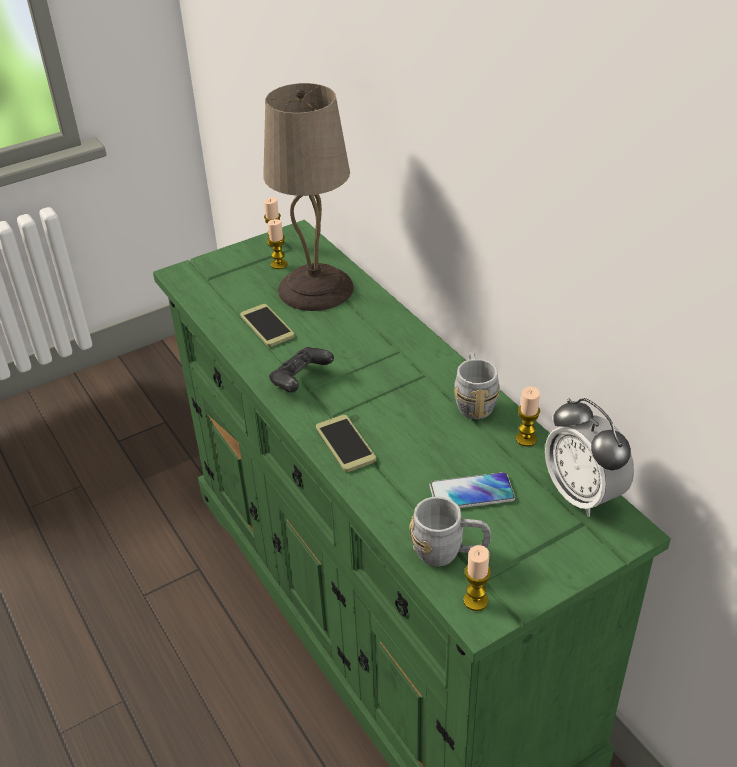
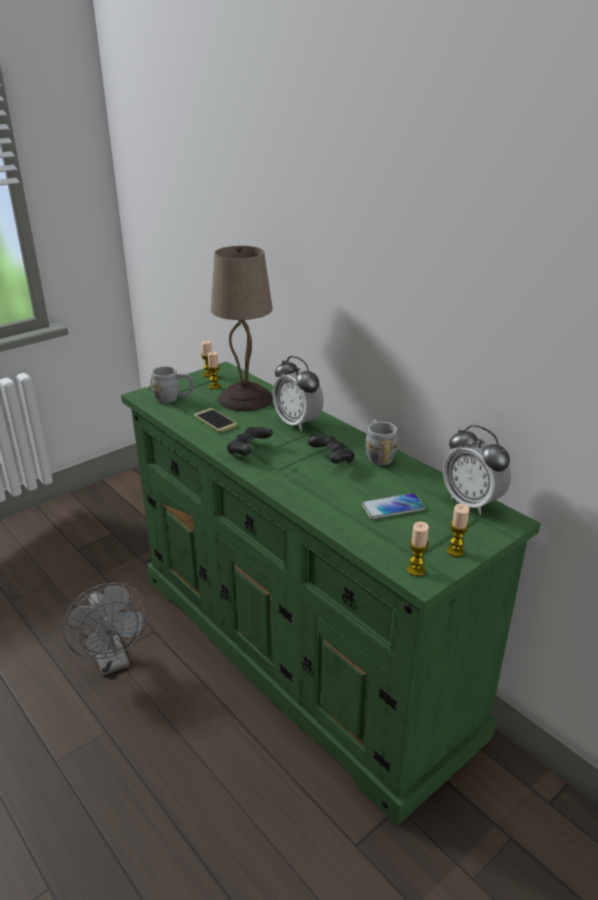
camera: 10 degrees left, 10 degrees down
(143, 606) = (113, 661): none -> grey fan
(345, 444) = (292, 485): phone -> none
(376, 337) = (297, 423): none -> alarm clock
(408, 403) = (331, 459): none -> black game controller
(449, 553) = (387, 543): grey mug -> grey mug (173, 398)
(526, 439) = (421, 474): candle -> candle (455, 551)

